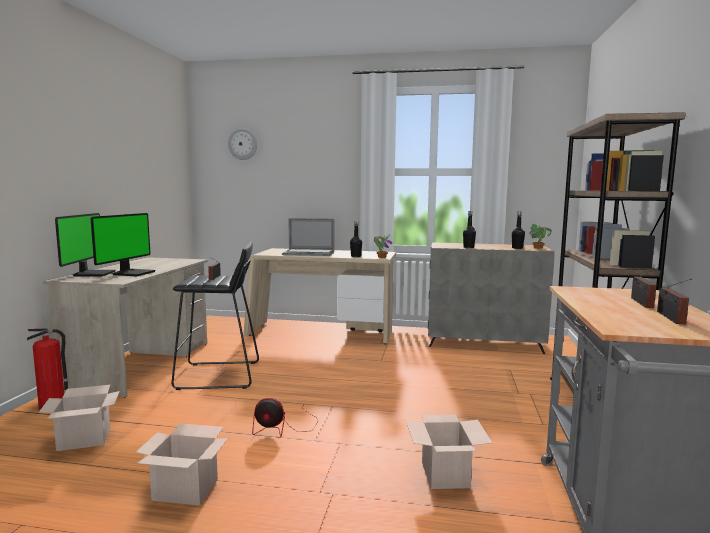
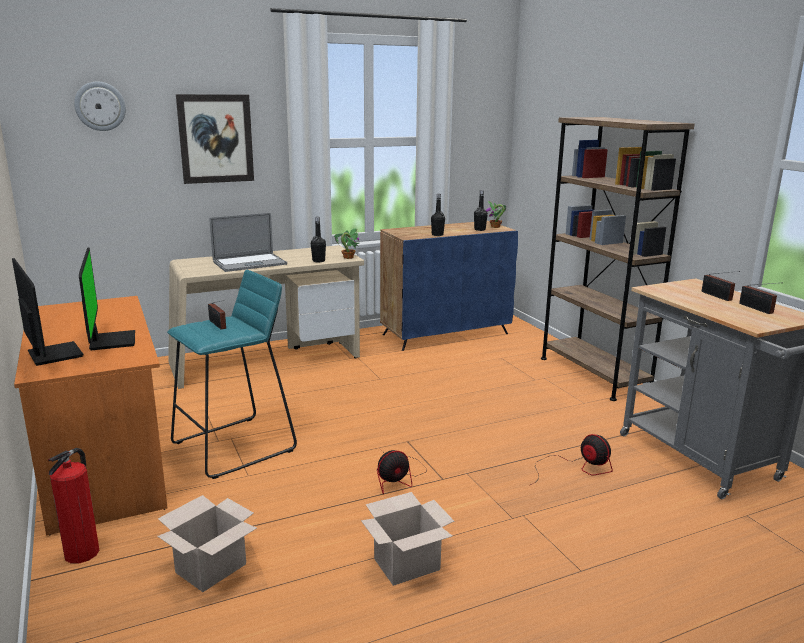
camera: 35 degrees left, 10 degrees up
(142, 365) = (104, 464): beige desk -> orange desk
(219, 375) = (235, 446): black stool -> turquoise stool
(313, 166) = (216, 139): none -> picture
(446, 475) = (576, 468): cardboard box -> fan
(484, 343) = (446, 334): grey cabinet -> blue cabinet

